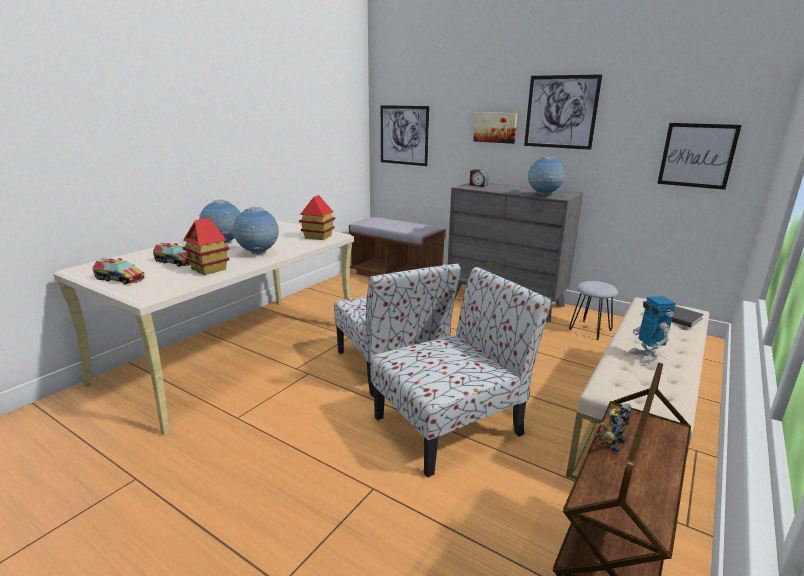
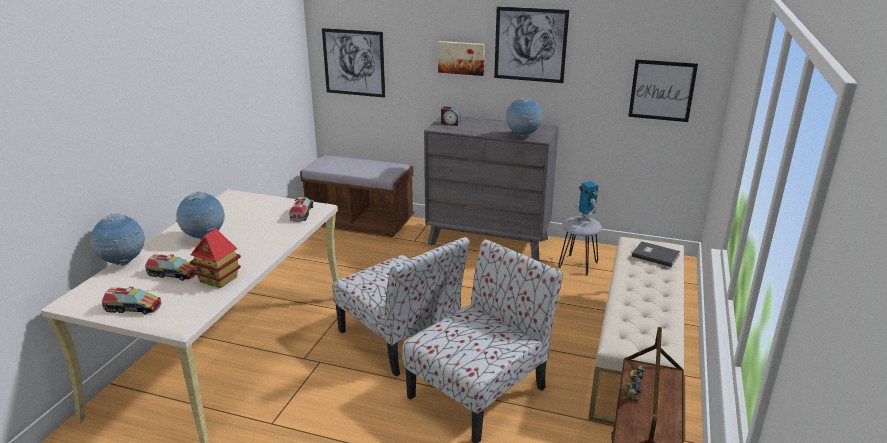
camera: 15 degrees left, 5 degrees up
(258, 253) = (254, 248): globe -> globe (123, 263)
(318, 237) = (302, 213): toy house -> toy truck
(645, 356) = (640, 305): toy robot -> toy robot (584, 221)

